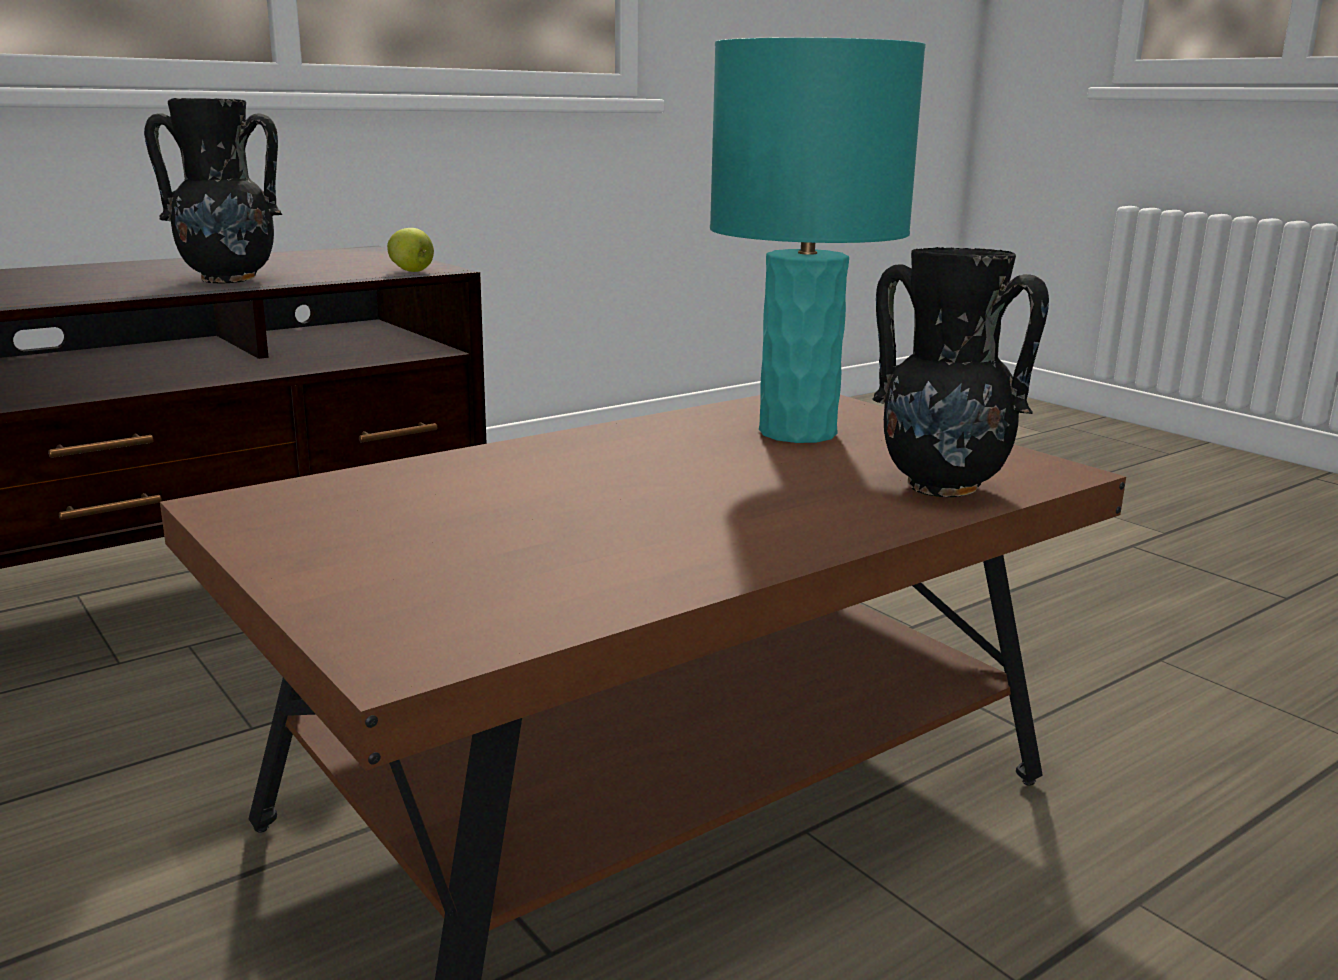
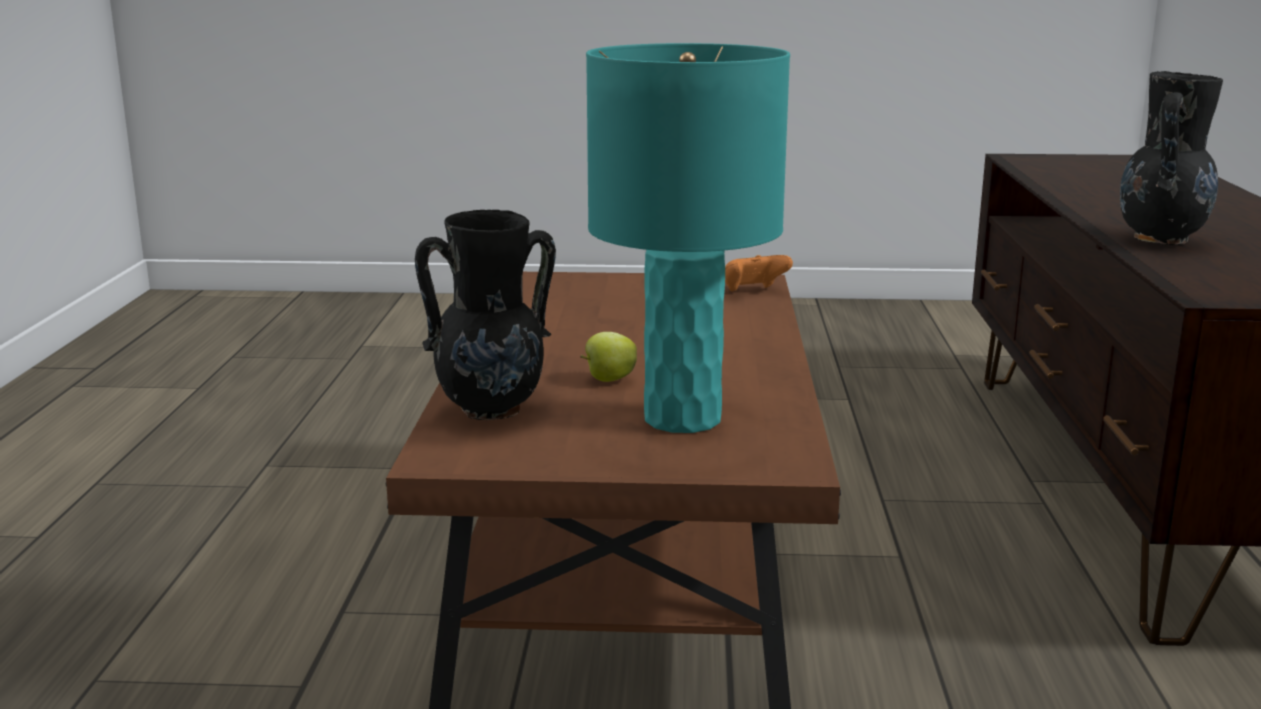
camera: 130 degrees right, 0 degrees up
(301, 494) = (753, 292): none -> orange game controller
(412, 271) = (1193, 287): apple -> apple (608, 380)

